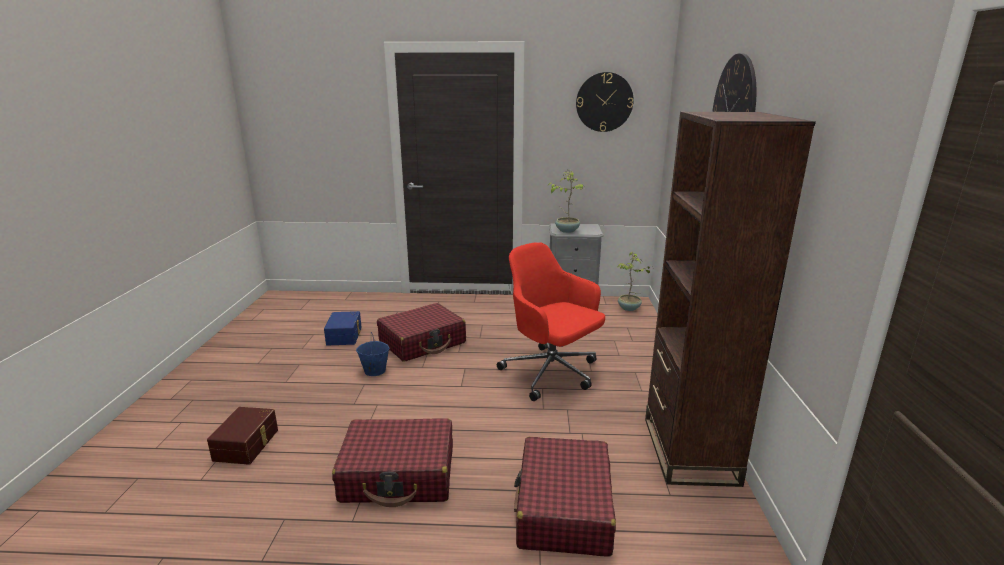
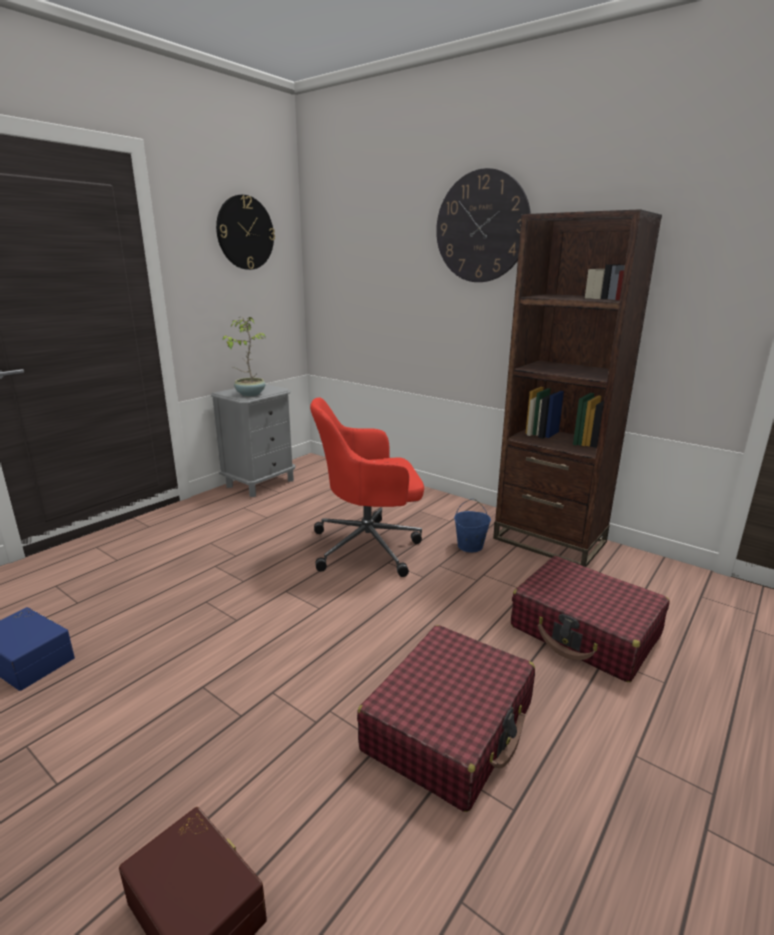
camera: 55 degrees left, 0 degrees up
(374, 371) = (183, 664): blue bucket -> blue bucket (470, 546)
(422, 342) = (177, 597): red suitcase -> none
(629, 308) = (316, 467): potted plant -> none

